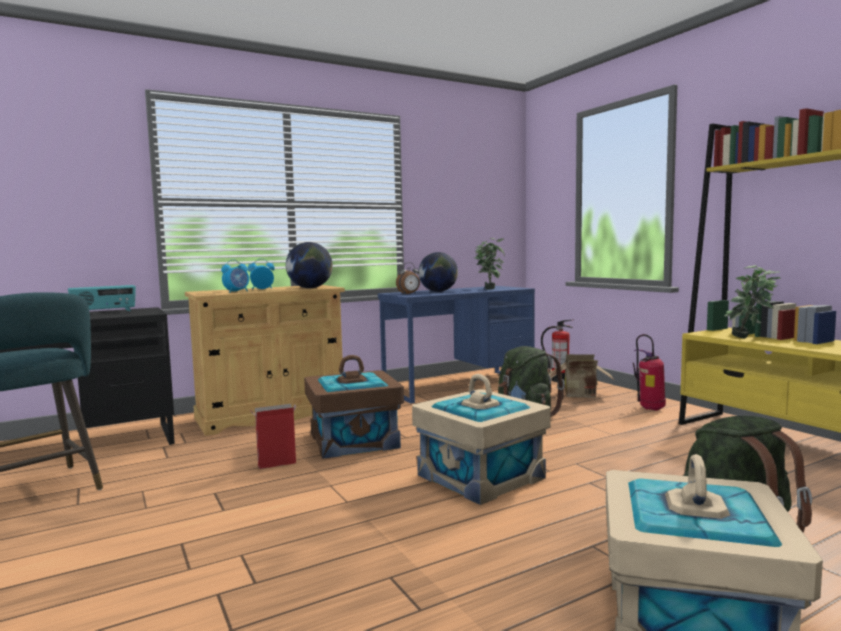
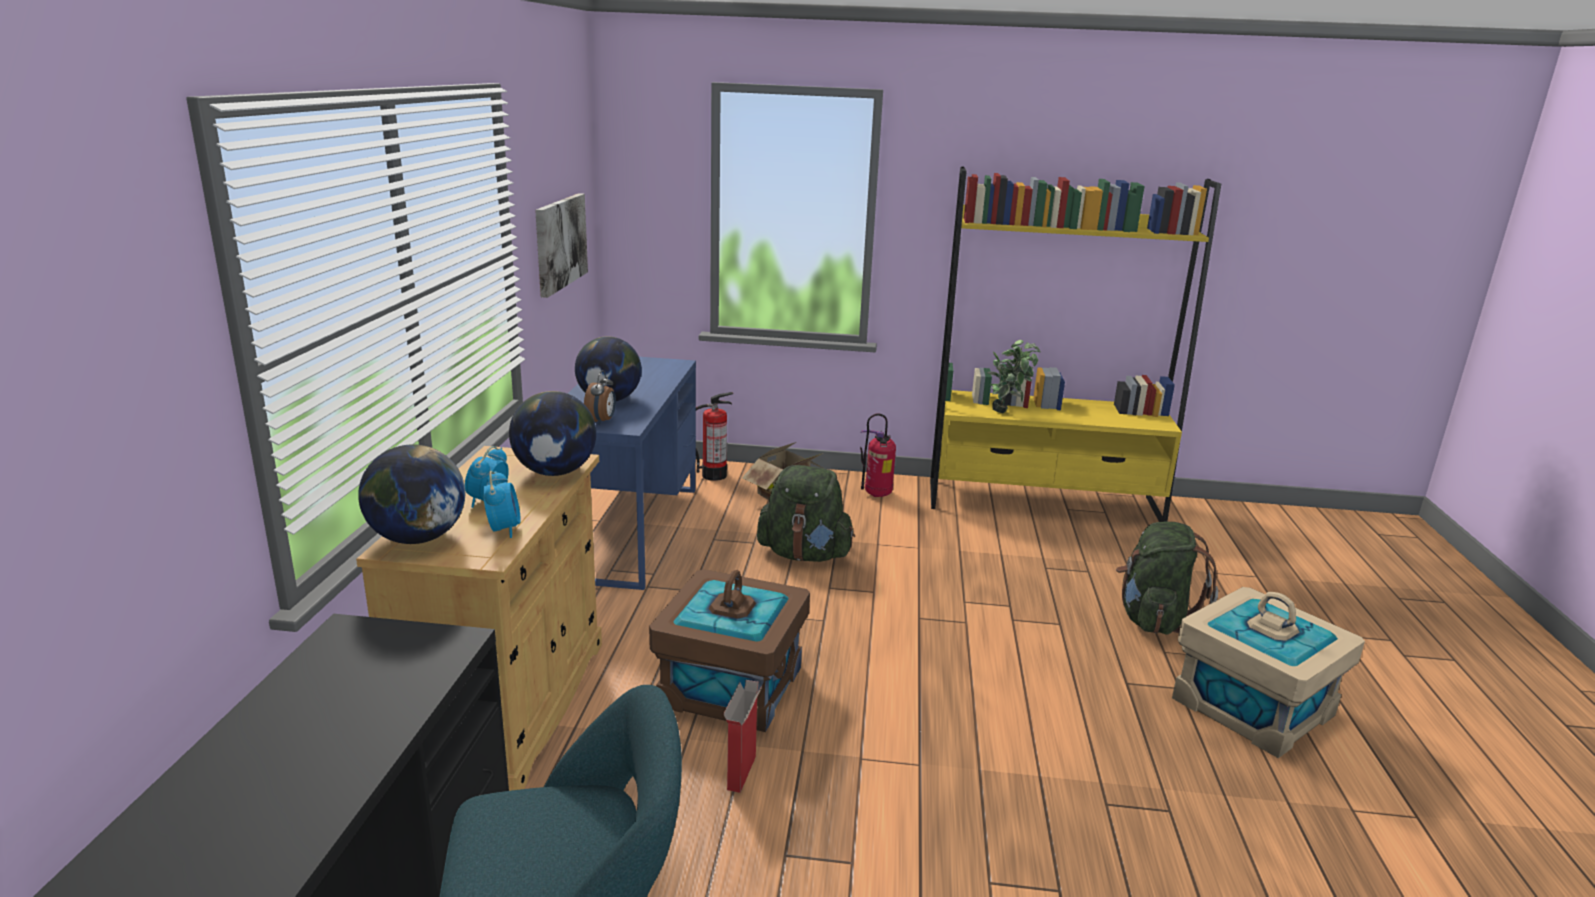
camera: 55 degrees left, 15 degrees up
(104, 312) = (326, 680): radio -> none
(212, 291) = (417, 538): none -> globe
(467, 214) = (560, 243): none -> picture
(481, 476) = (941, 661): beige storage box -> none
(489, 289) = (647, 374): potted plant -> none

